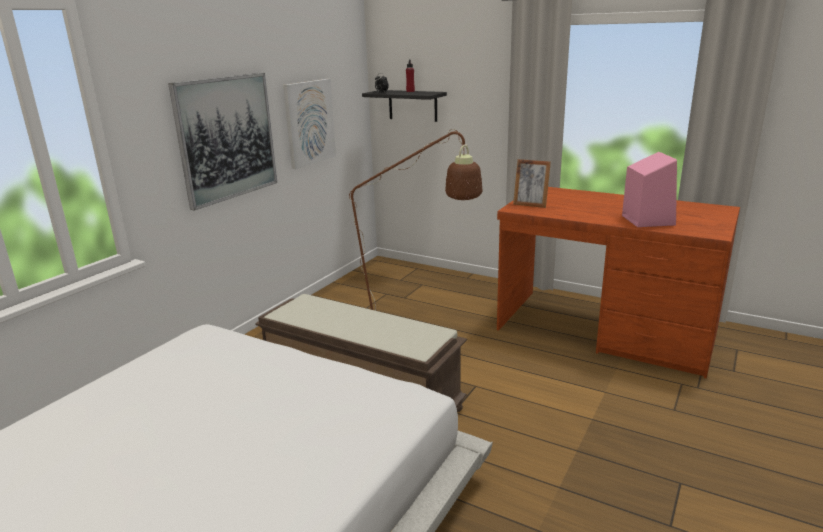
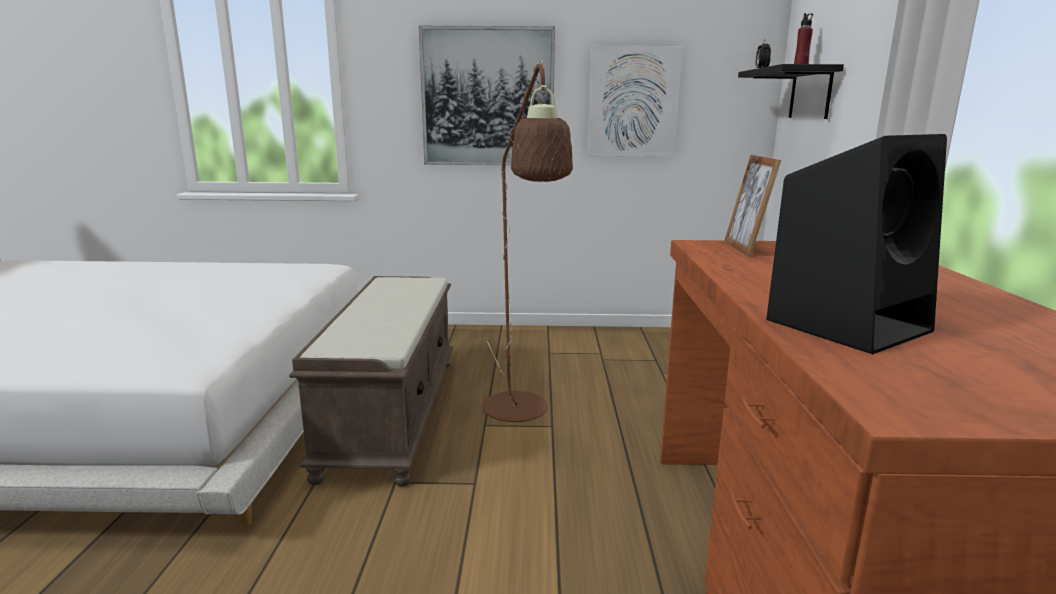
camera: 60 degrees right, 5 degrees down
(646, 220) = (849, 324): pink speaker -> black speaker

